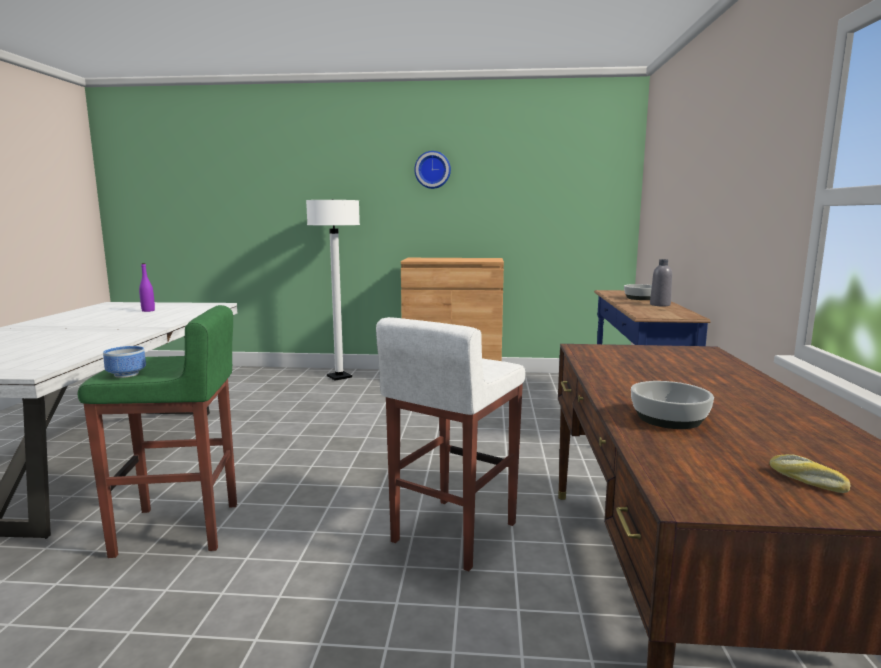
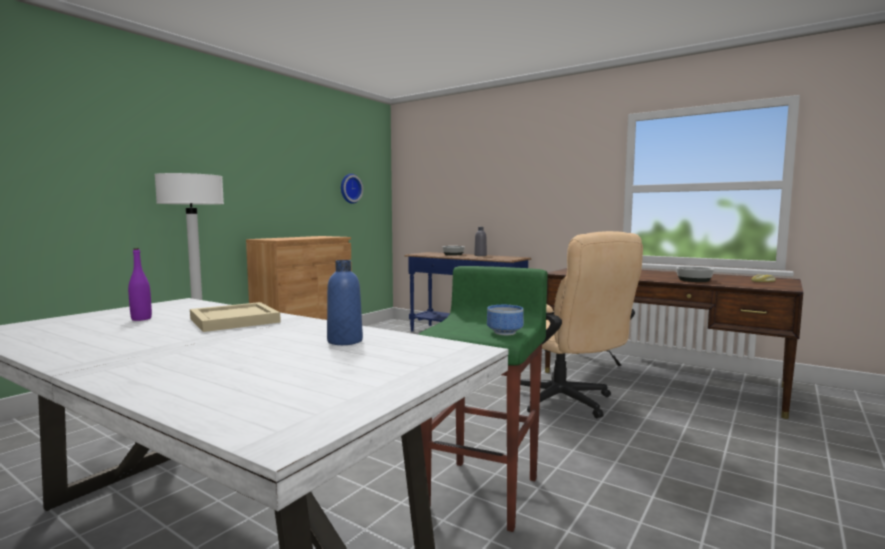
camera: 60 degrees left, 5 degrees down
(71, 346) = (345, 341): none -> blue bottle
(145, 321) = (233, 321): none -> beige tray
(432, 170) = (261, 153): wall clock -> wall clock (349, 188)
(452, 532) = (567, 403): white stool -> beige office chair

